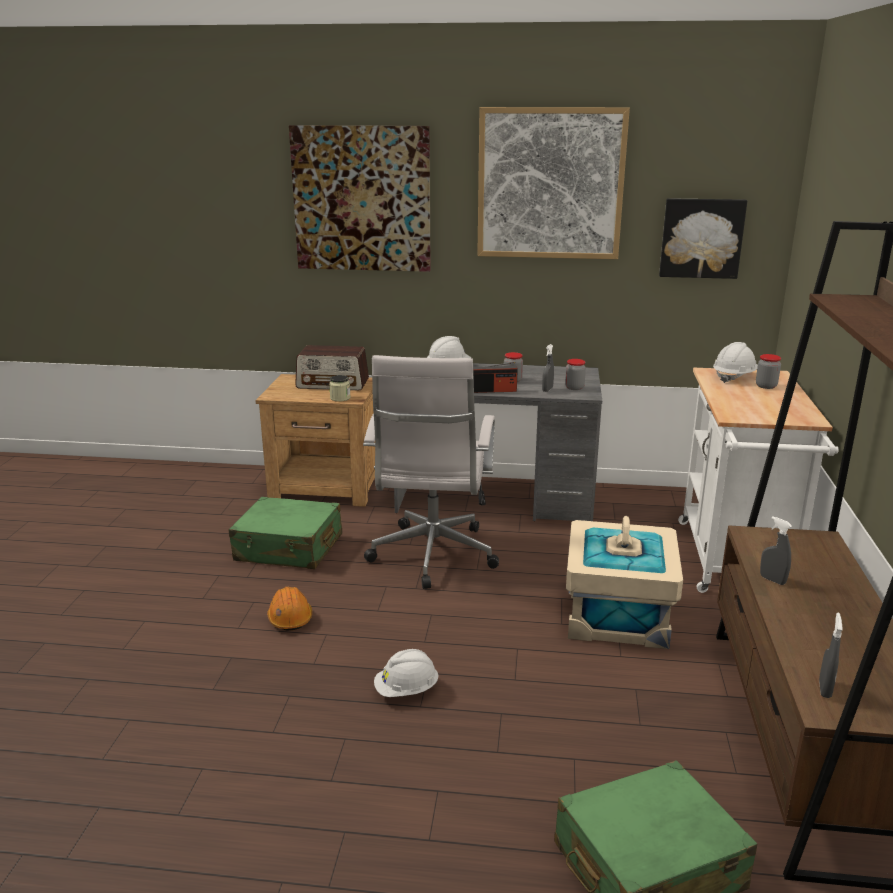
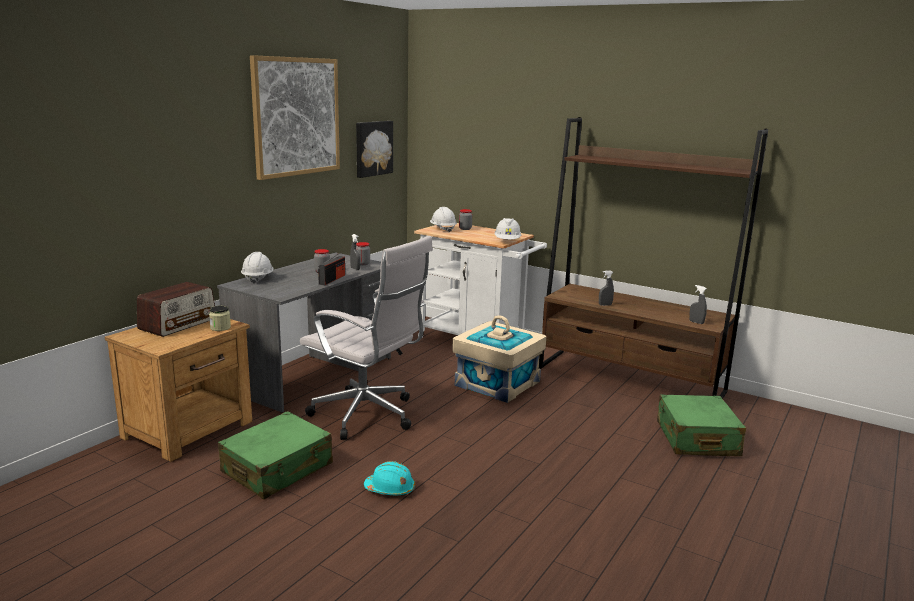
camera: 65 degrees left, 5 degrees down
(290, 617) = (390, 489): orange hard hat -> turquoise hard hat
(362, 199) = (166, 140): picture -> none
(406, 690) = (520, 464): white hard hat -> white hard hat (507, 241)

